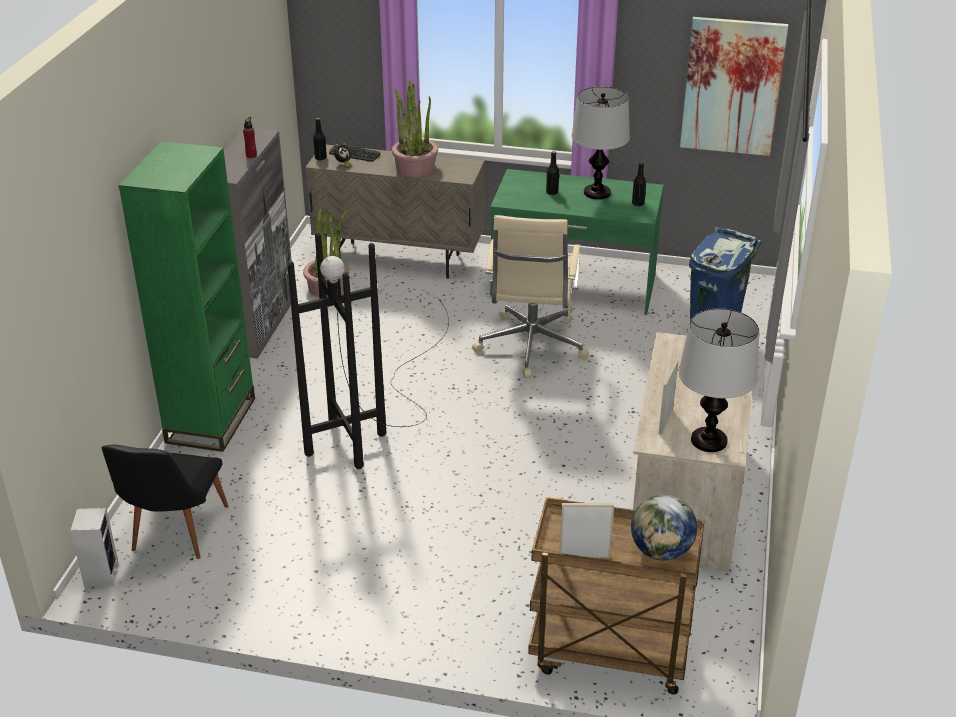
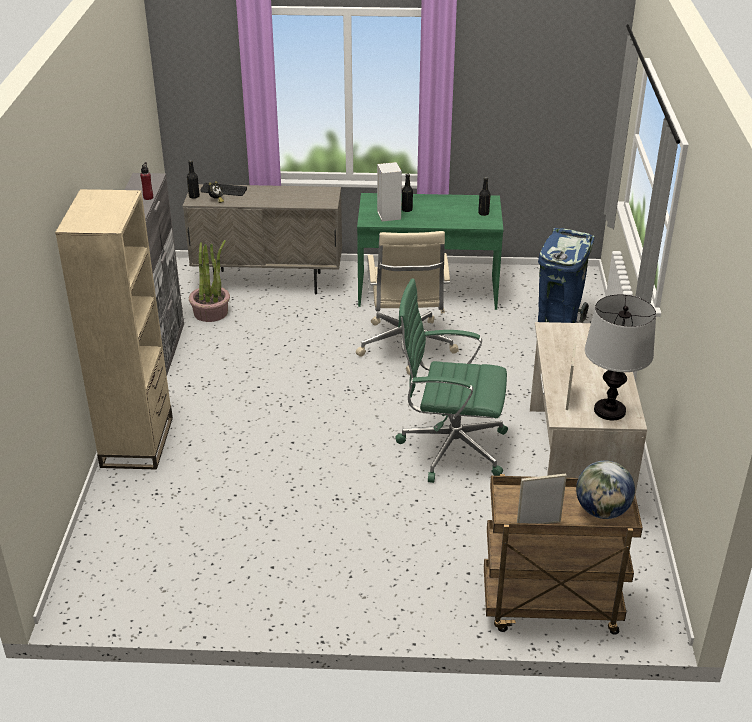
camera: 10 degrees left, 0 degrees up
(101, 574) = (72, 595): speaker -> speaker (388, 215)
(174, 534) = (132, 550): black chair -> none
(211, 420) = (137, 442): green bookcase -> beige bookcase
(382, 409) = (291, 415): black floor lamp -> none
(415, 167) = (282, 198): potted plant -> none
(547, 464) = (450, 447): none -> green office chair
(596, 192) = (445, 207): table lamp -> none
(732, 86) = (554, 106): picture -> none

